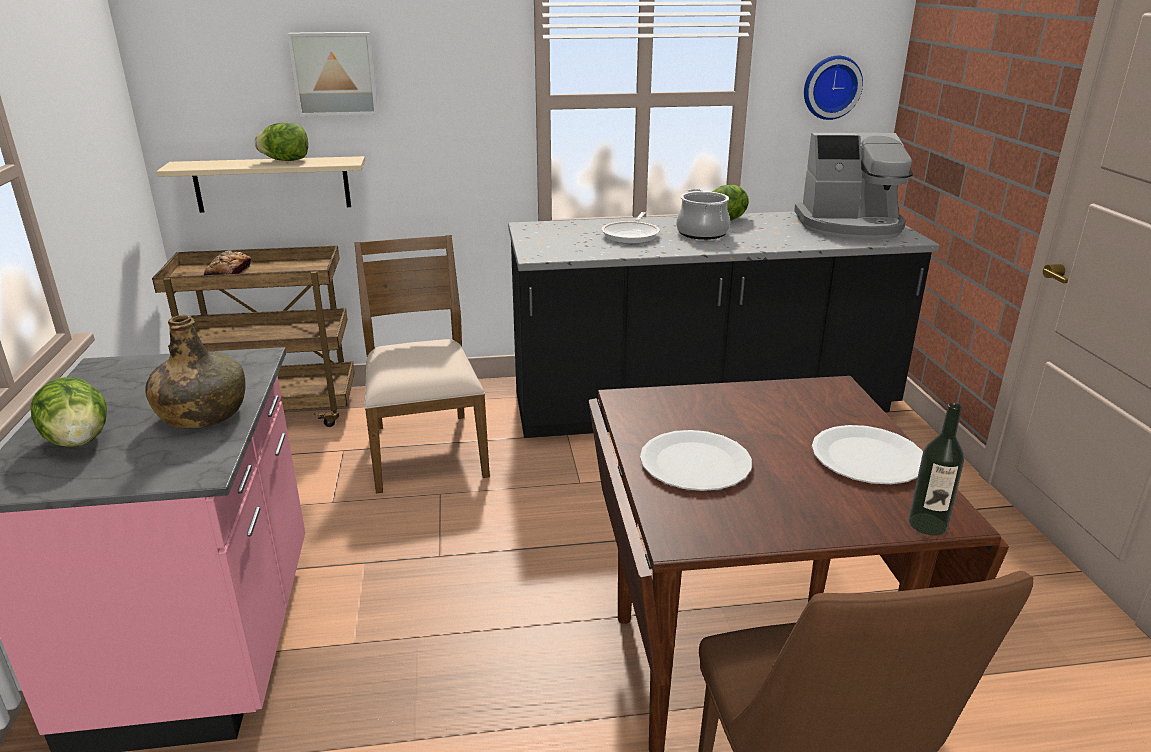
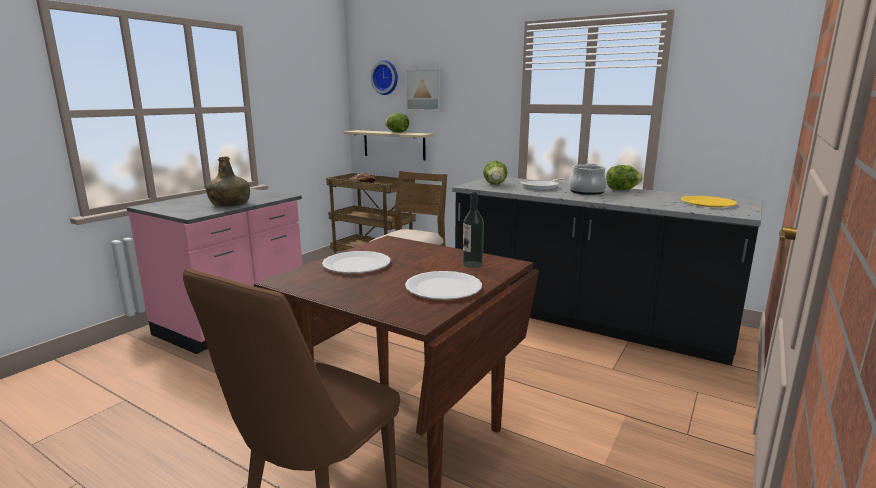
camera: 40 degrees right, 10 degrees down
(79, 441) = (187, 202): lettuce -> lettuce (495, 184)
(830, 87) = (733, 104): wall clock -> wall clock (386, 77)
(850, 226) = (708, 203): coffee machine -> yellow plate
(927, 524) = (398, 316): bottle -> bottle (472, 264)

